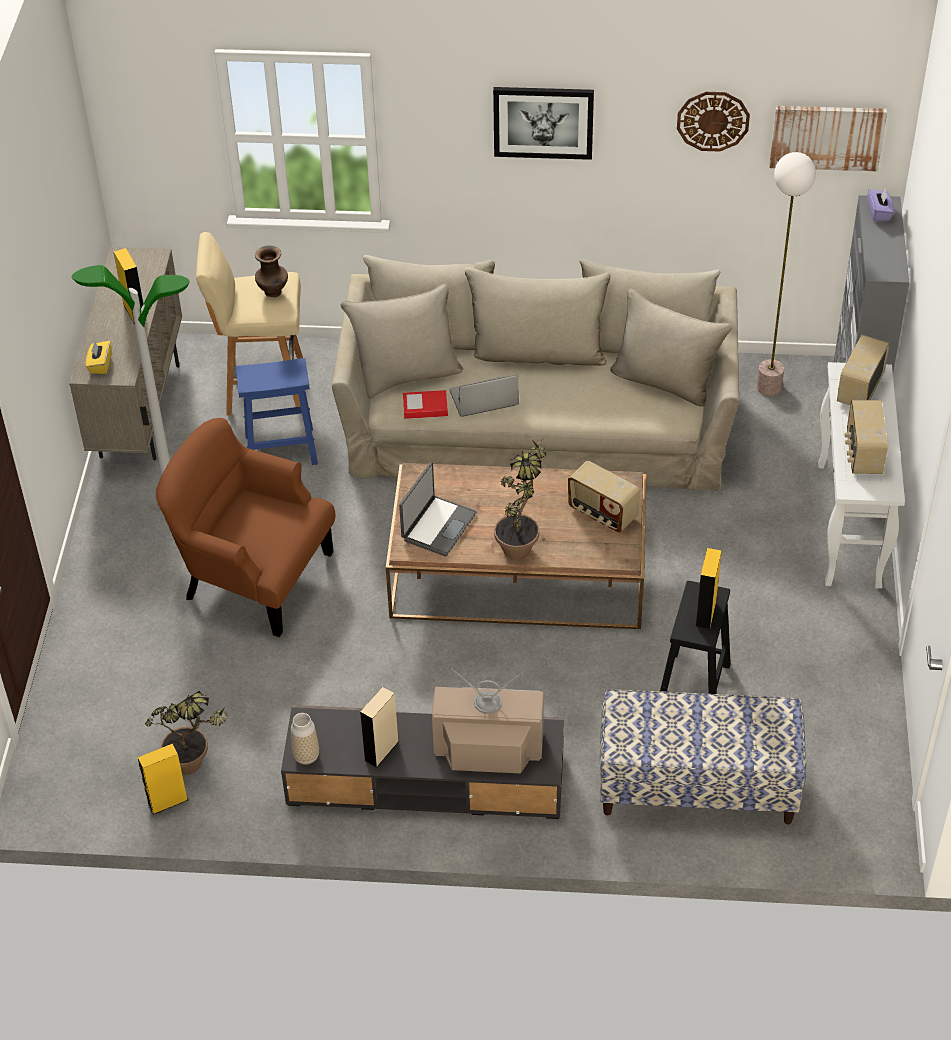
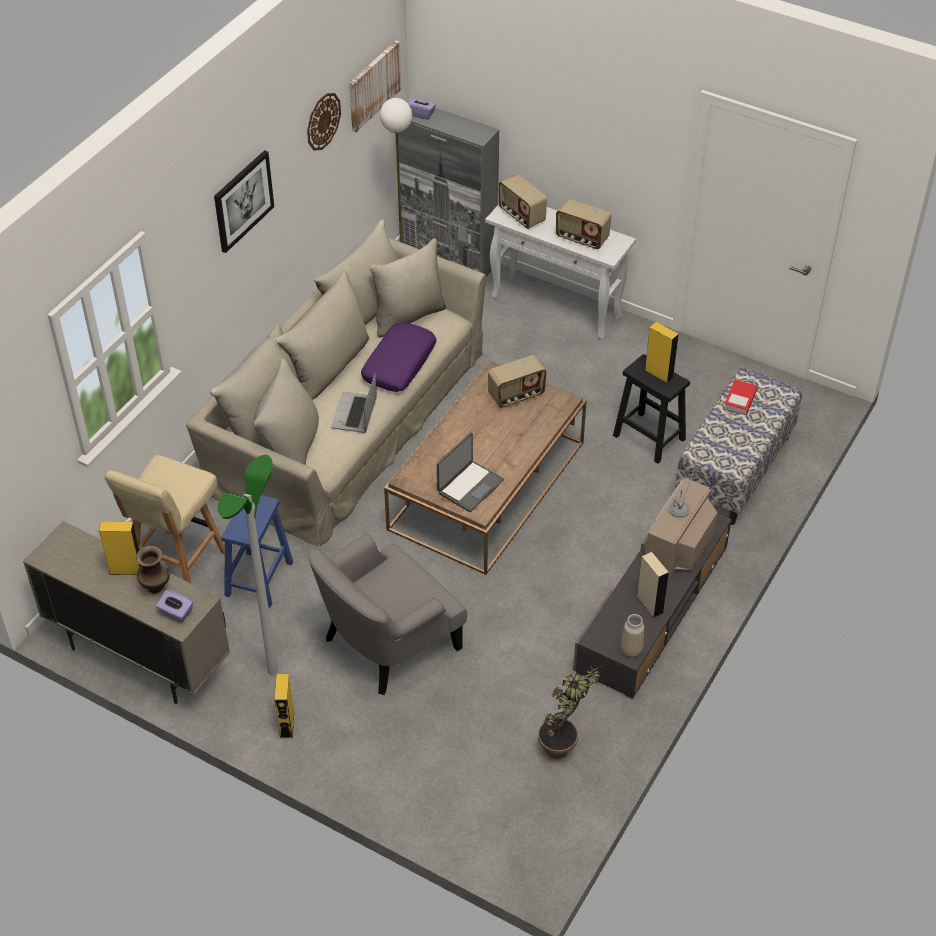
camera: 65 degrees left, 0 degrees up
(100, 365) = (176, 613): yellow tissue box -> purple tissue box
(167, 801) = (588, 774): yellow speaker -> yellow speaker (287, 724)
(253, 576) = (387, 643): brown armchair -> grey armchair
(273, 292) = (173, 475): brown vase -> brown vase (156, 587)
(425, 408) = (339, 449): book -> book (740, 400)
(438, 526) = (469, 486): laptop -> laptop turned 75 degrees clockwise
(521, 543) = (517, 447): potted plant -> none
(582, 402) = (399, 364): none -> purple pillow

